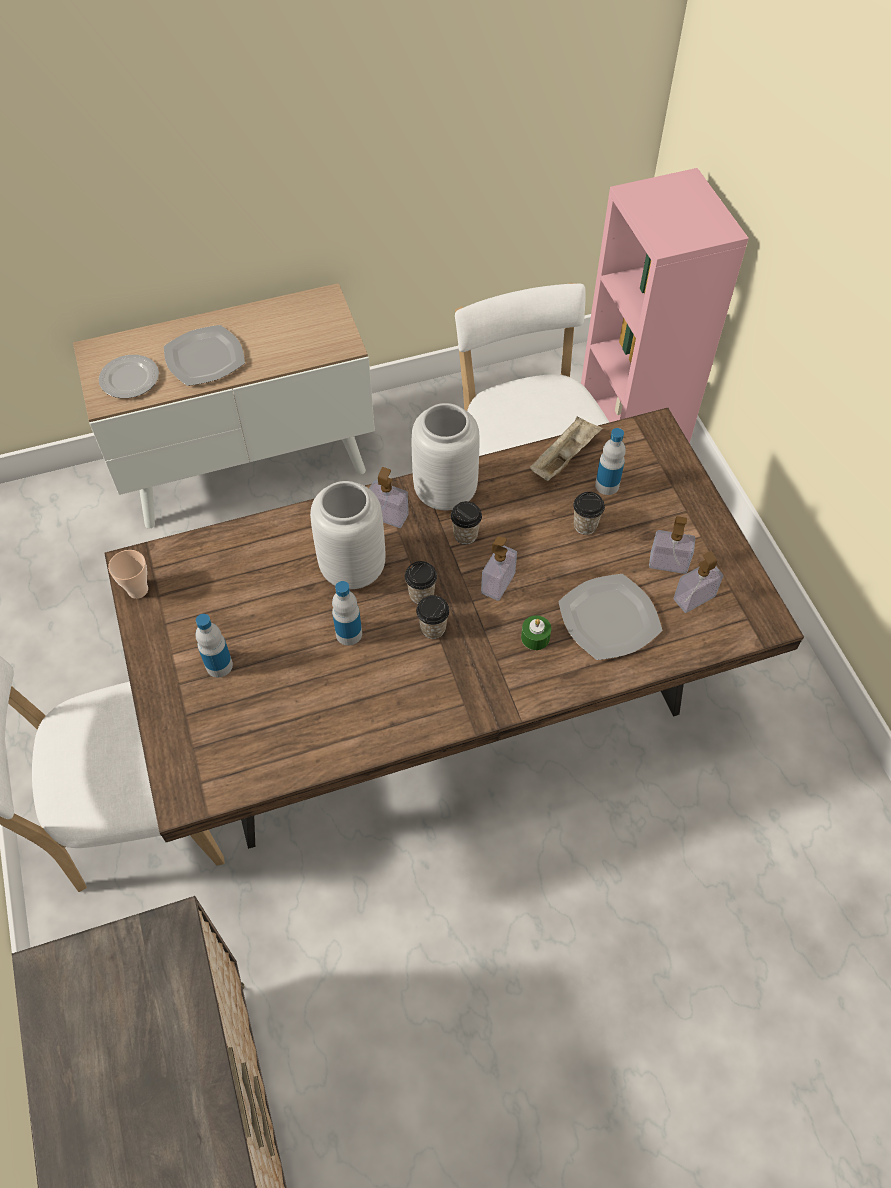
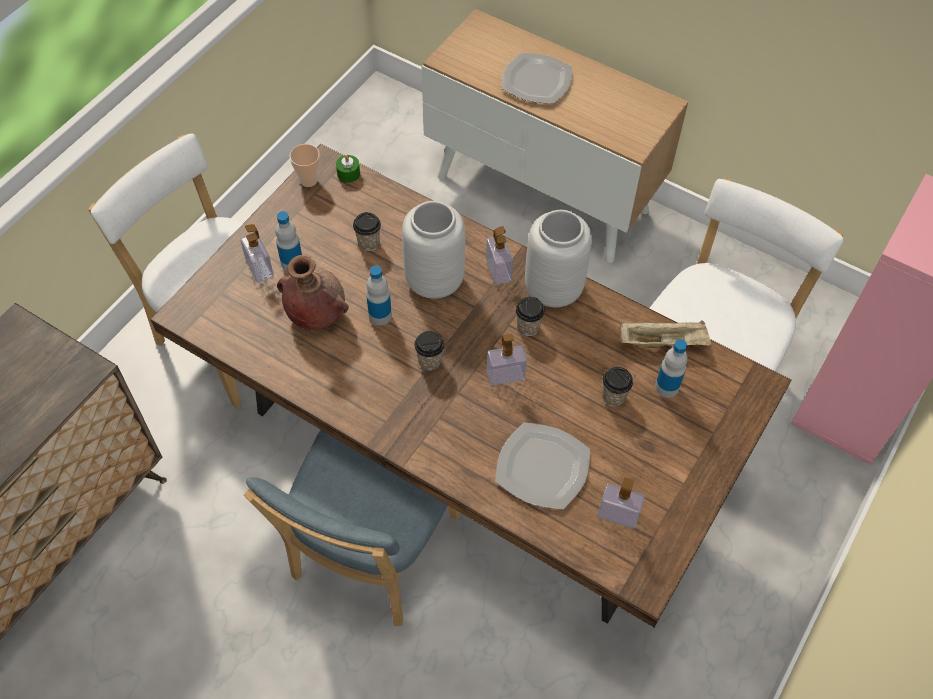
camera: 50 degrees right, 0 degrees up
(129, 379) = (476, 57): plate -> none
(298, 685) = (315, 315): none -> brown vase
(421, 594) = (451, 335): cup -> cup (368, 243)
(474, 849) = (371, 553): none -> blue chair
(535, 637) = (481, 429): green candle -> green candle (348, 174)
(668, 563) = (634, 476): soap dispenser -> soap dispenser (259, 268)

